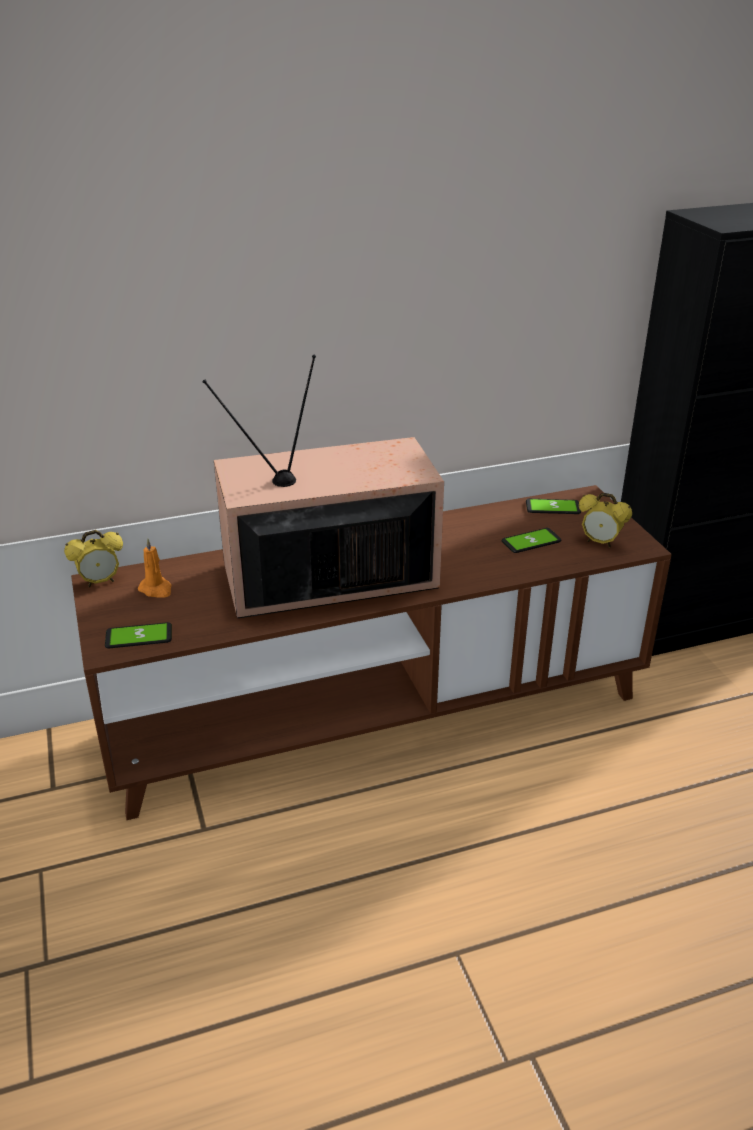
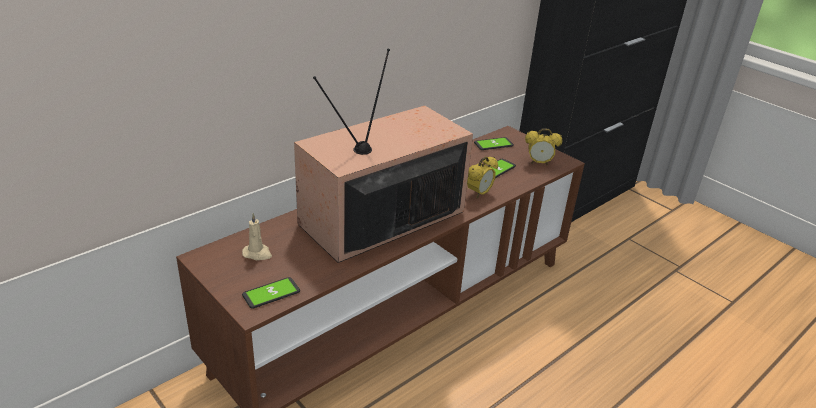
camera: 25 degrees left, 0 degrees up
(100, 582) = (206, 257): alarm clock -> alarm clock (479, 194)
(156, 589) = (257, 254): orange candle -> beige candle

